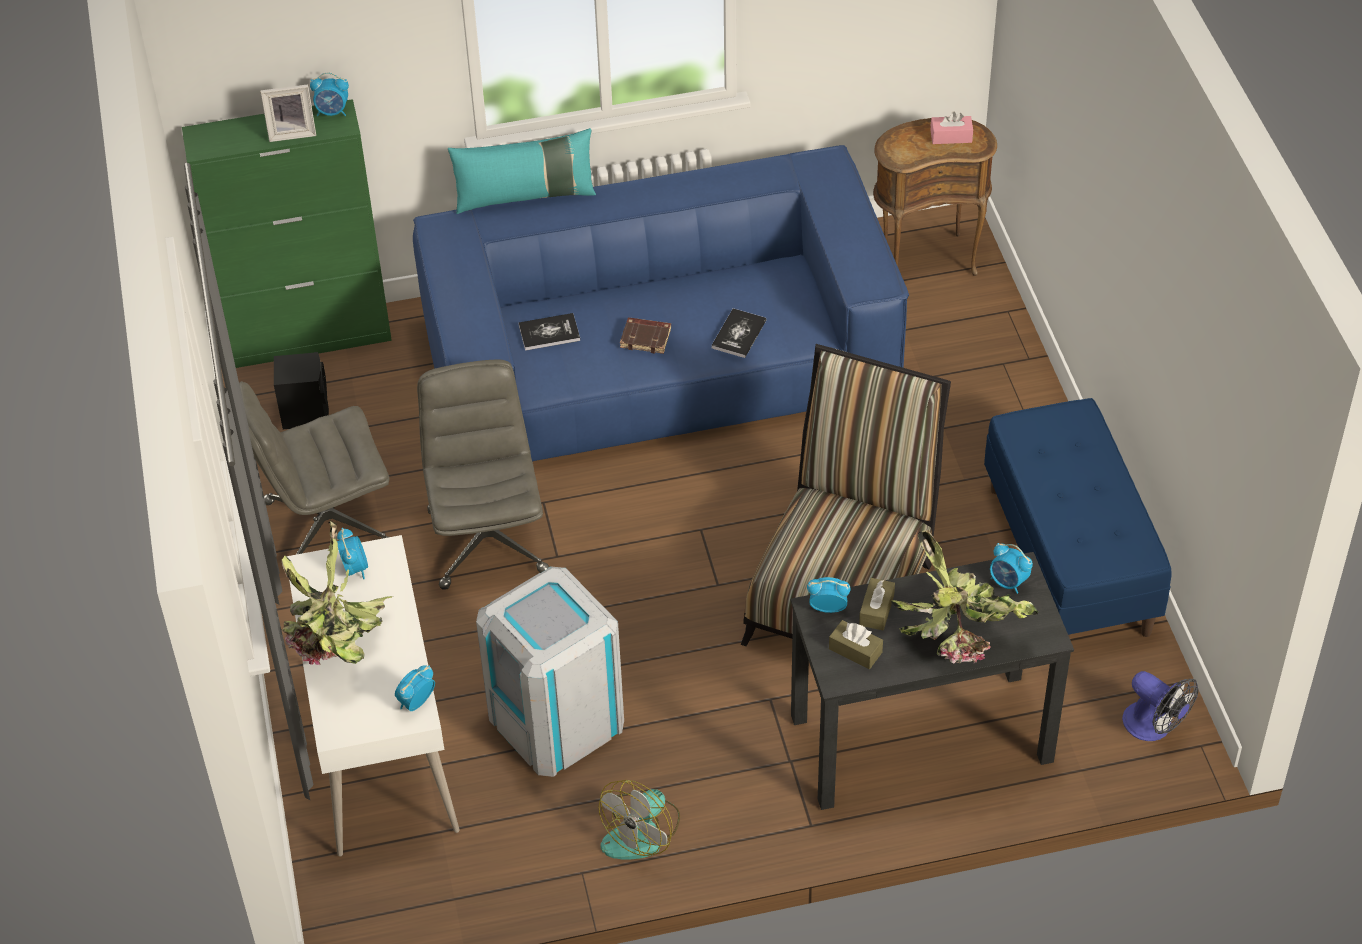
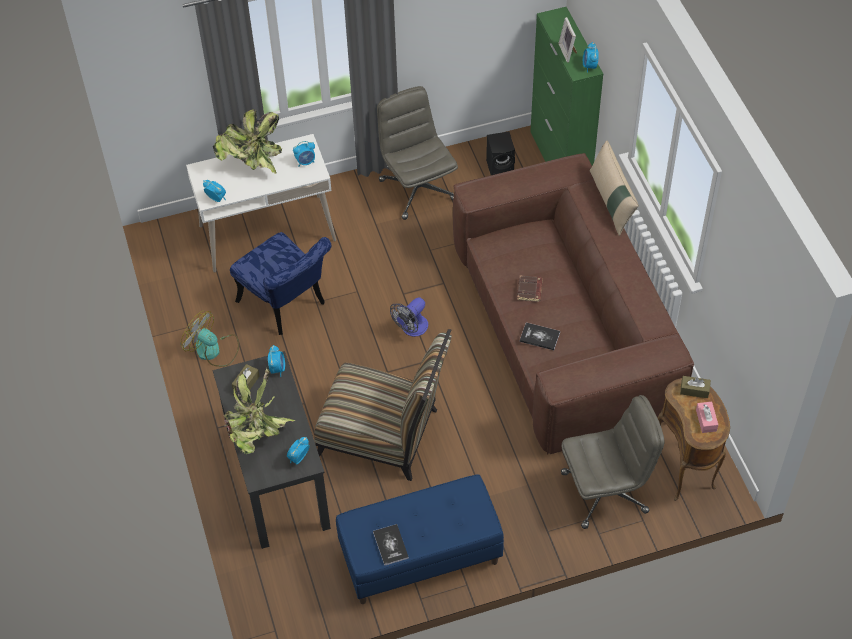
camera: 85 degrees right, 5 degrees up
(487, 540) = (412, 261): grey office chair -> grey office chair (605, 491)
(525, 196) = (611, 202): turquoise pillow -> beige pillow
(549, 333) = (528, 243): book -> book (390, 545)
(557, 720) = (286, 306): grey trash can -> blue chair
(660, 364) = (563, 329): blue sofa -> brown sofa
(876, 610) = (276, 392): brown tissue box -> brown tissue box (694, 390)
(1154, 727) = (289, 604): fan -> fan (411, 329)

